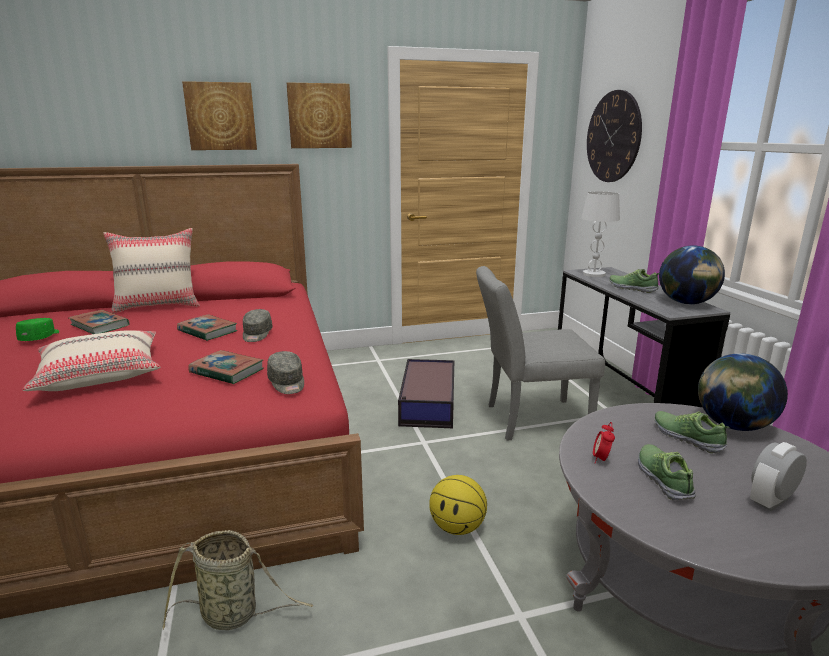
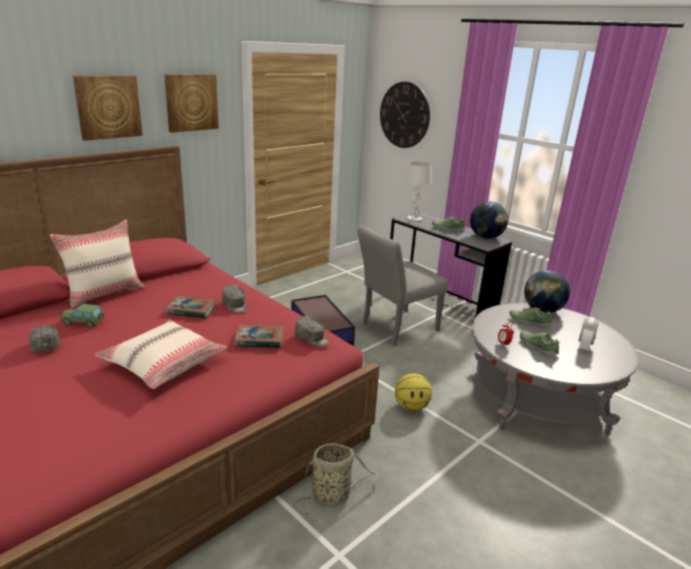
camera: 30 degrees left, 5 degrees up
(40, 337) = (45, 344): green cap -> grey cap
(100, 325) = (83, 322): book -> toy car

